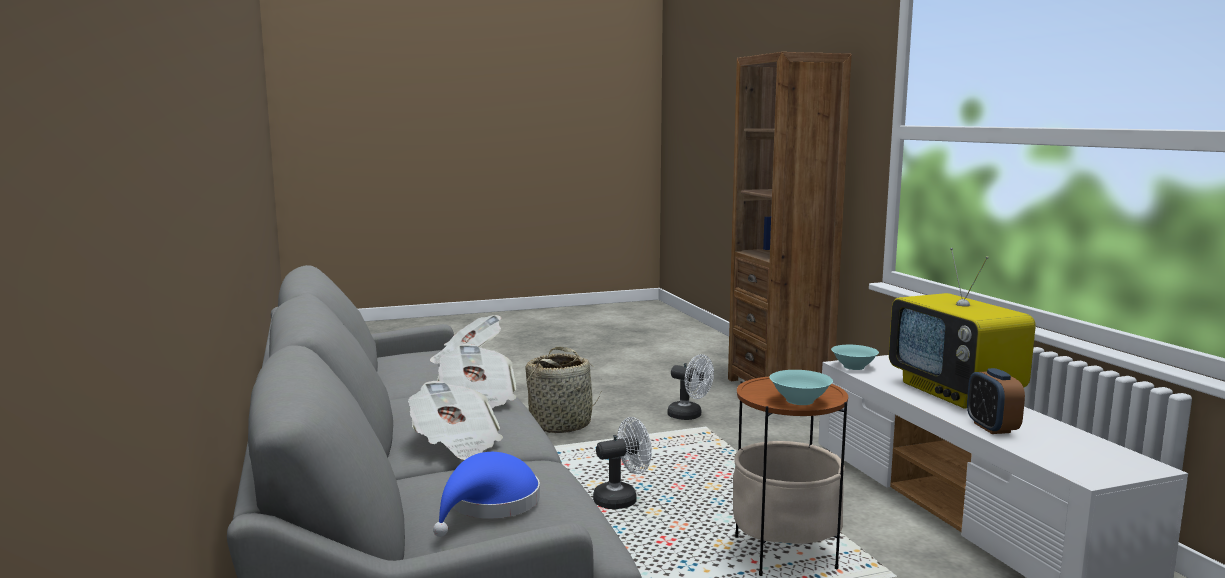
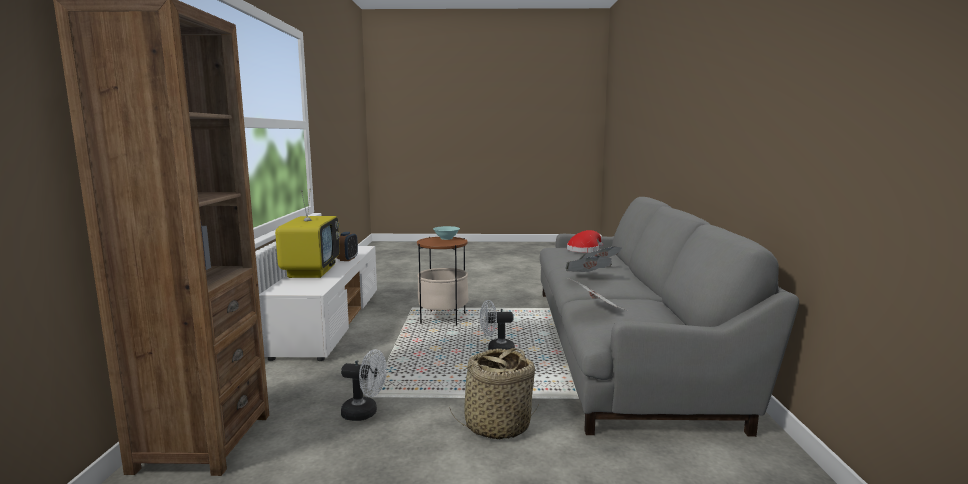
camera: 160 degrees left, 0 degrees up
(490, 505) = (584, 250): blue hat -> red hat
(689, 416) = (365, 413): white fan -> white fan turned 135 degrees clockwise
(854, 367) = (315, 289): turquoise bowl -> none

